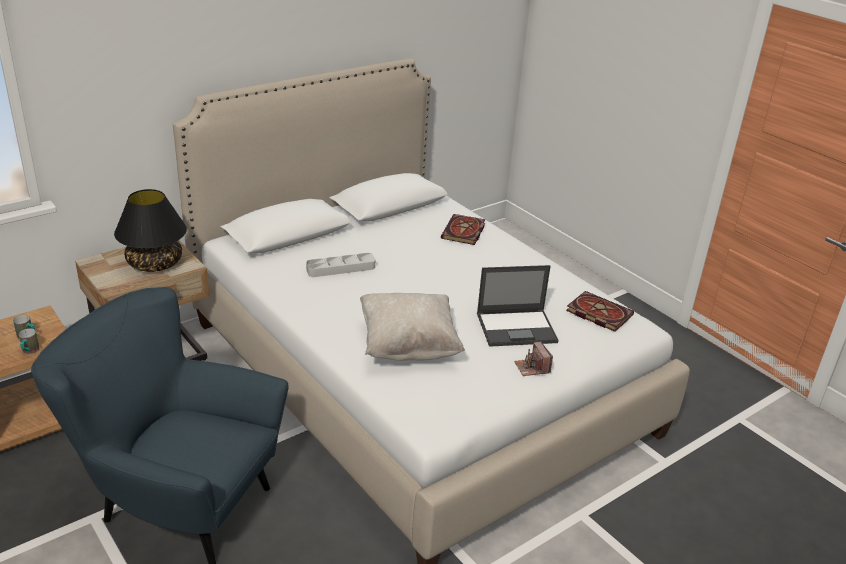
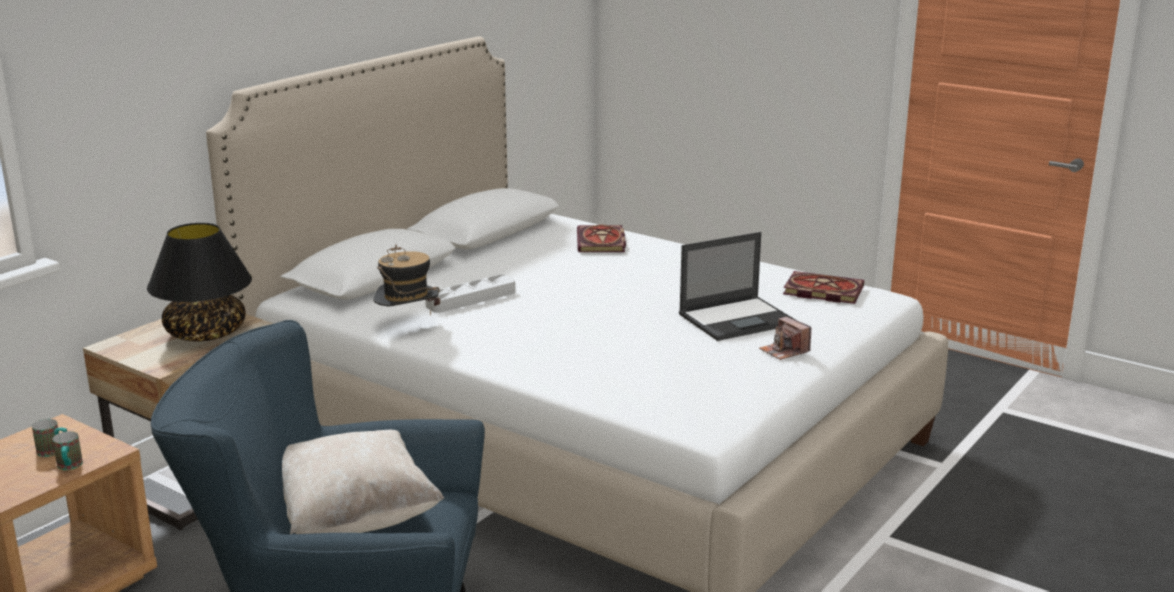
camera: 15 degrees left, 10 degrees down
(284, 285) = (408, 326): none -> hat
(408, 346) = (618, 356): beige pillow -> beige pillow (352, 516)

